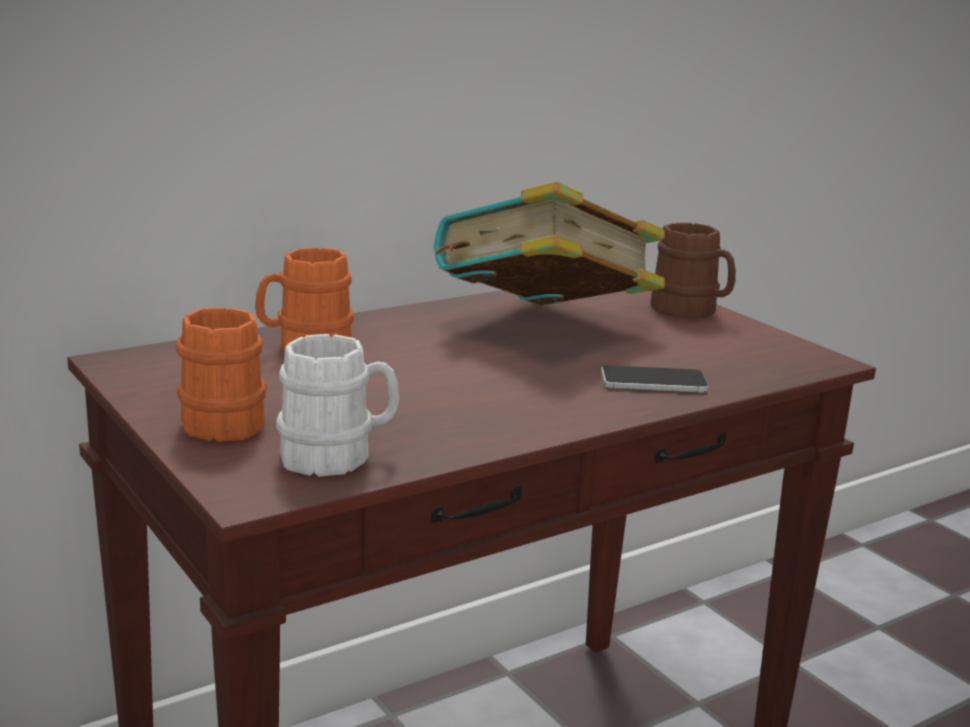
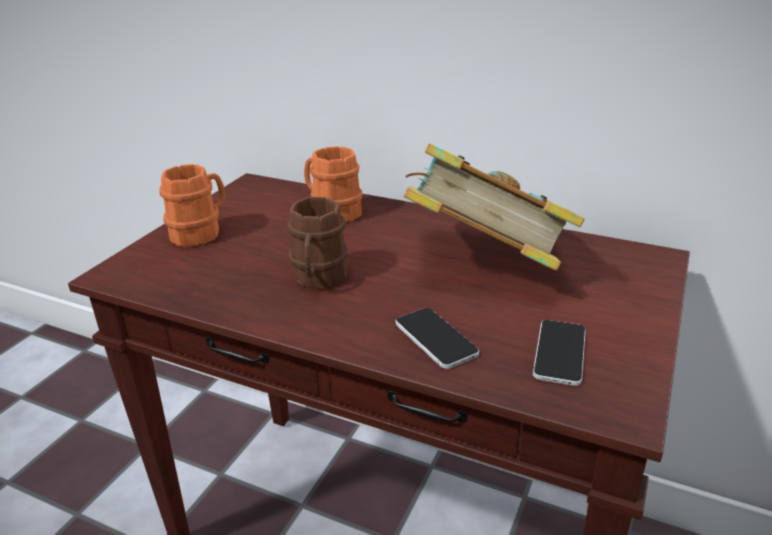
camera: 60 degrees right, 10 degrees up
(338, 456) = (179, 277): white mug -> none
(691, 311) = (633, 306): brown mug -> brown mug (318, 279)
(728, 352) = (560, 353): none -> phone

